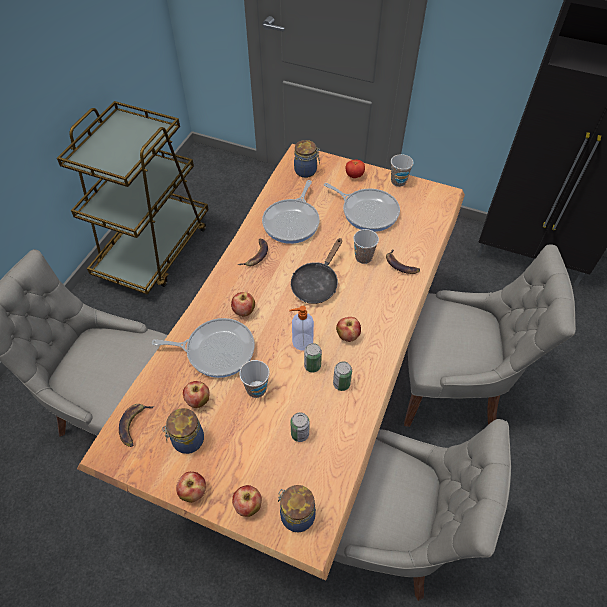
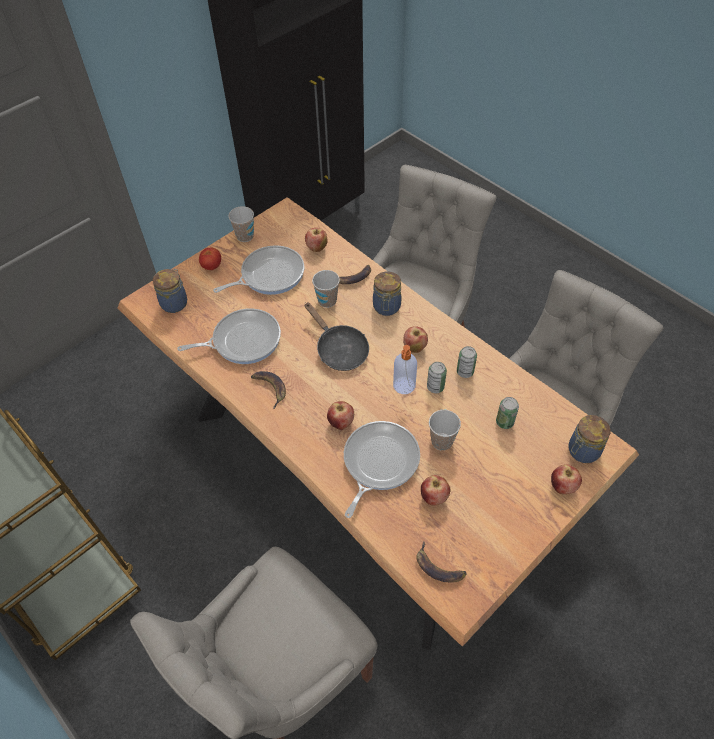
camera: 65 degrees left, 0 degrees up
(187, 440) = (476, 520): jar -> jar (386, 308)
(193, 492) = (534, 529): apple -> apple (317, 248)
(292, 222) = (243, 340): frying pan -> frying pan turned 60 degrees counterclockwise

